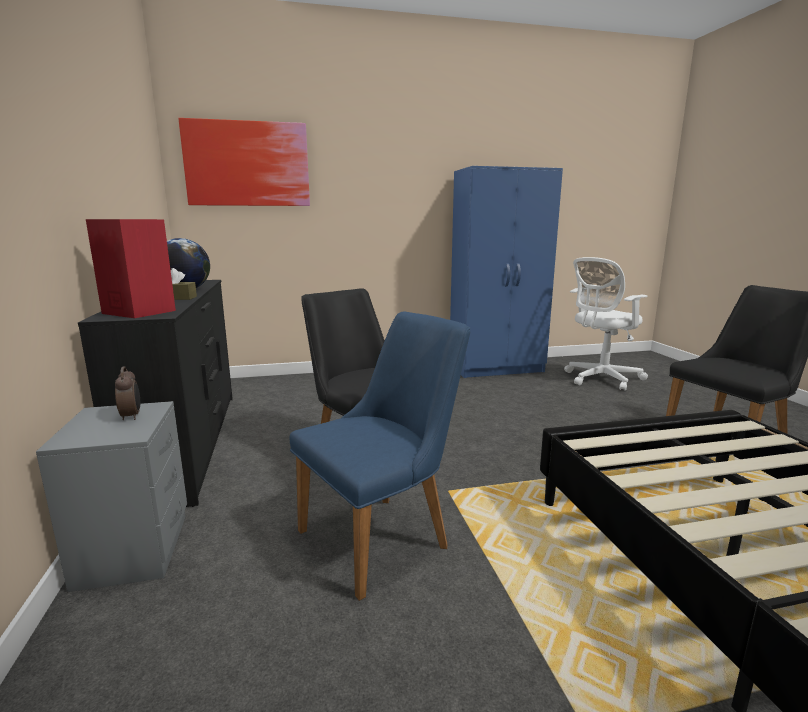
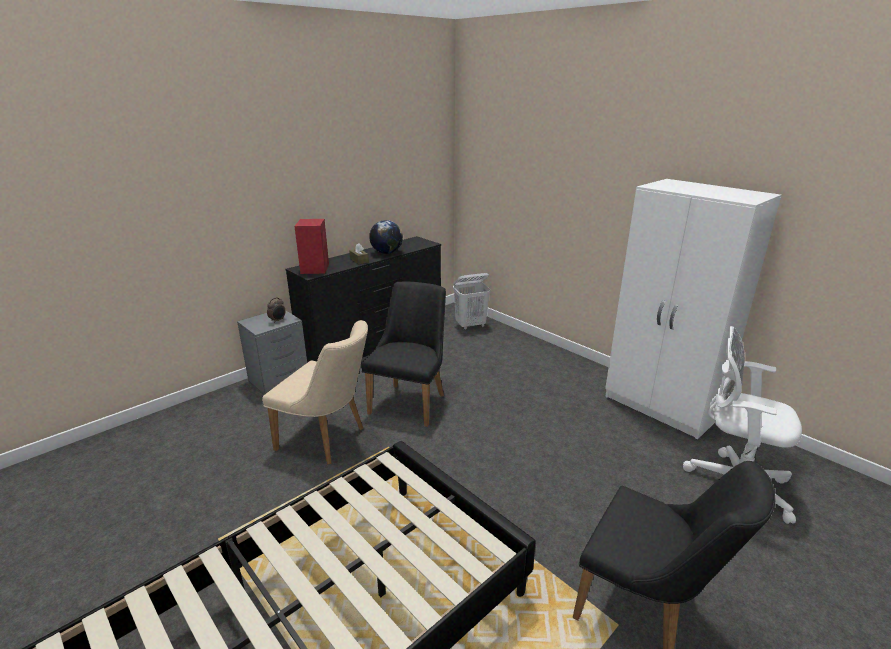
camera: 60 degrees right, 10 degrees up
(247, 164) = (498, 152): picture -> none
(259, 387) = (471, 325): none -> white laundry basket
(385, 535) = (328, 439): blue chair -> beige chair
(497, 368) = (661, 407): blue wardrobe -> white wardrobe

